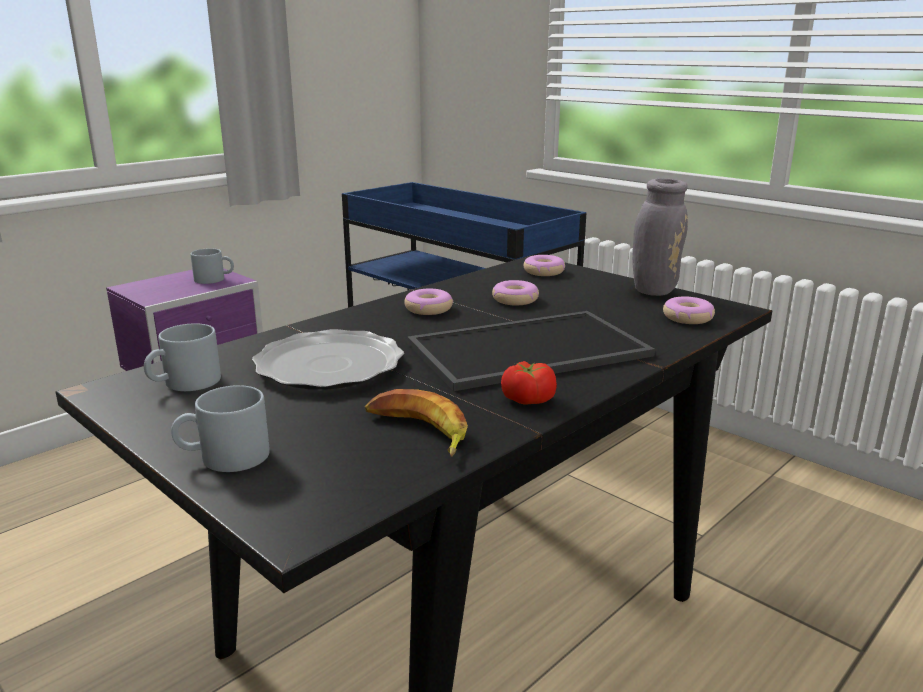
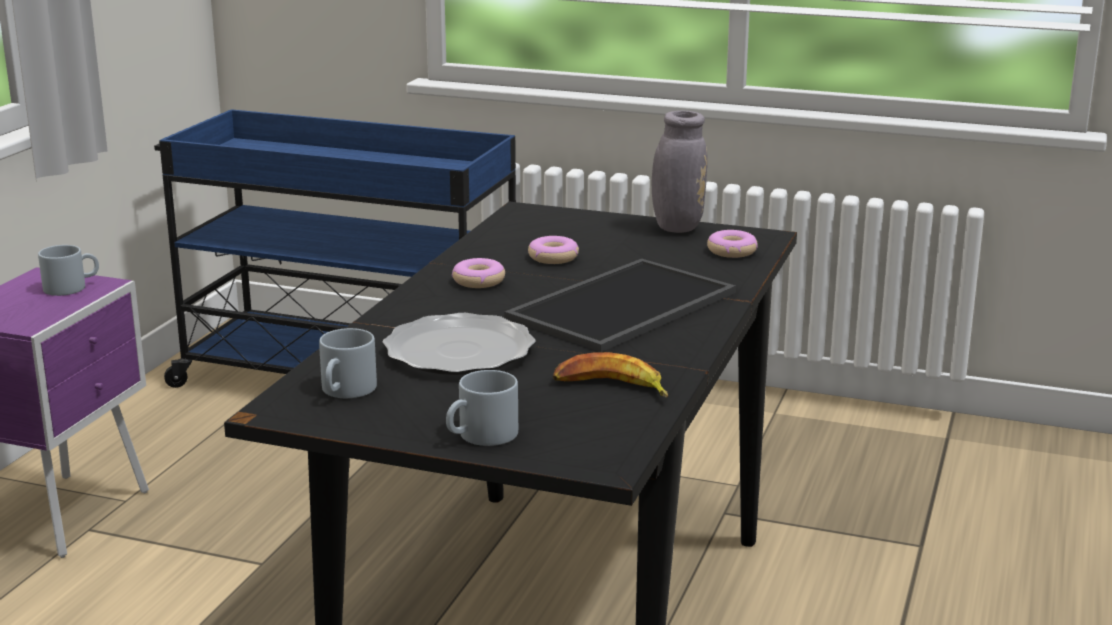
camera: 25 degrees left, 0 degrees up
(528, 399) = (669, 346): tomato -> none
(544, 272) = (546, 221): donut -> none

